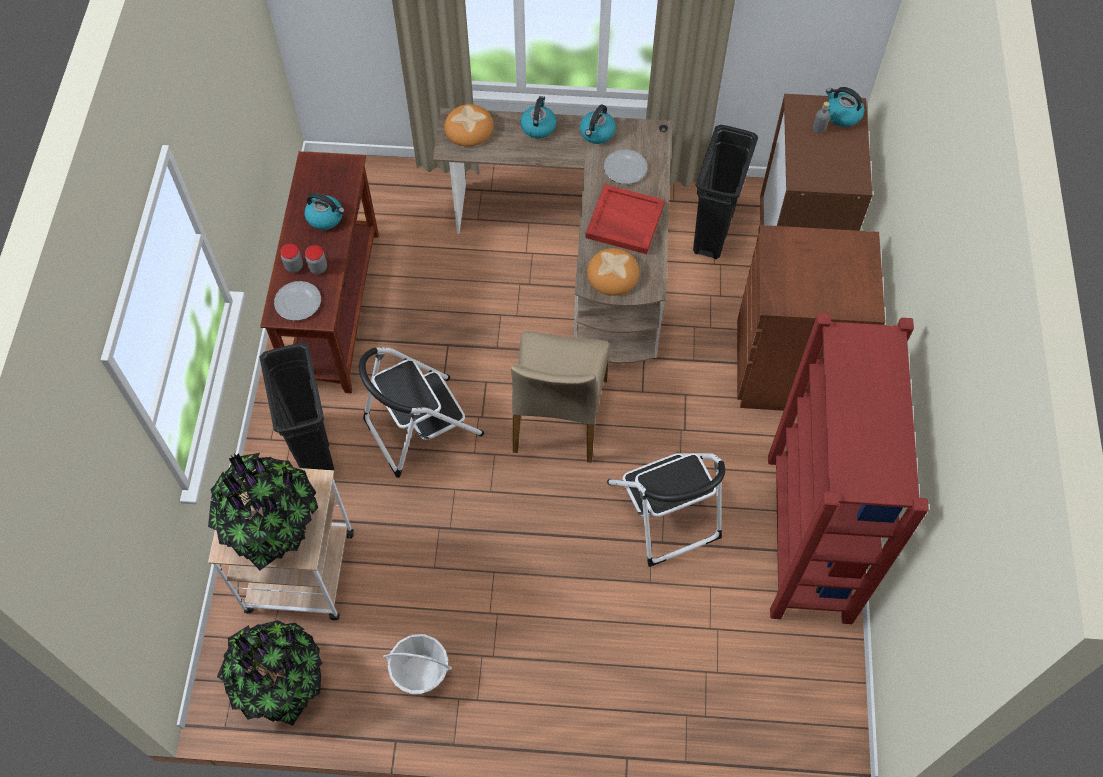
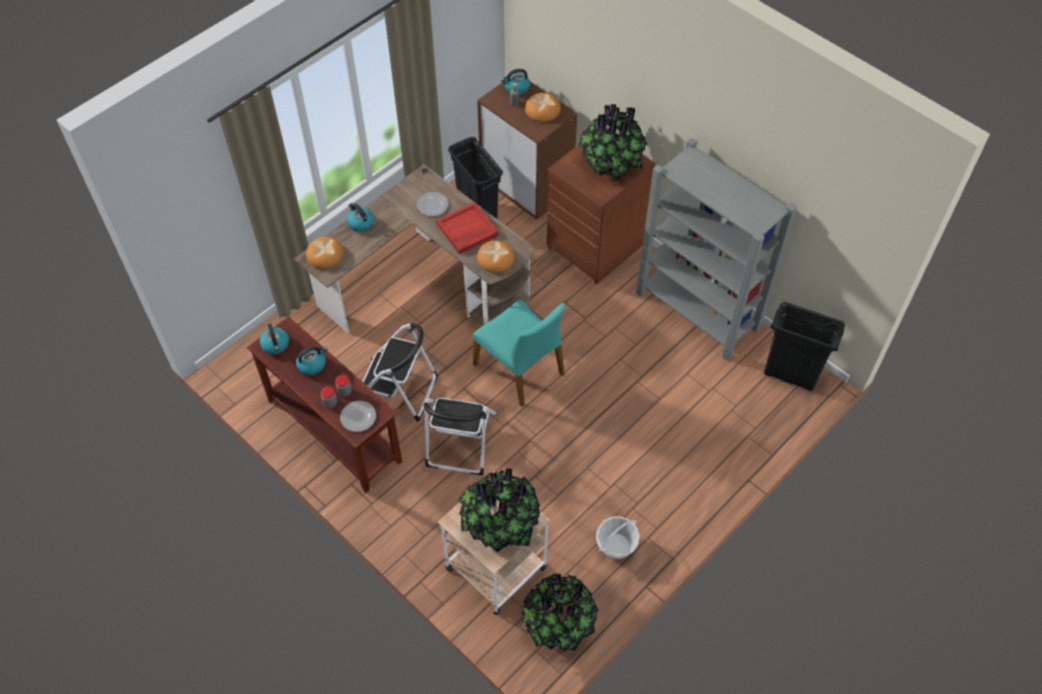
camera: 50 degrees left, 5 degrees down
(313, 446) = (418, 505): black trash can -> black trash can (789, 375)
(558, 416) = (520, 369): beige chair -> turquoise chair
(597, 133) = (395, 201): kettle -> kettle (276, 345)
(665, 513) = (626, 363): step ladder -> step ladder (398, 390)
(809, 537) = (697, 310): red bookcase -> grey bookcase
(832, 279) = (610, 164): none -> potted plant
(838, 160) = (542, 110): none -> bread

